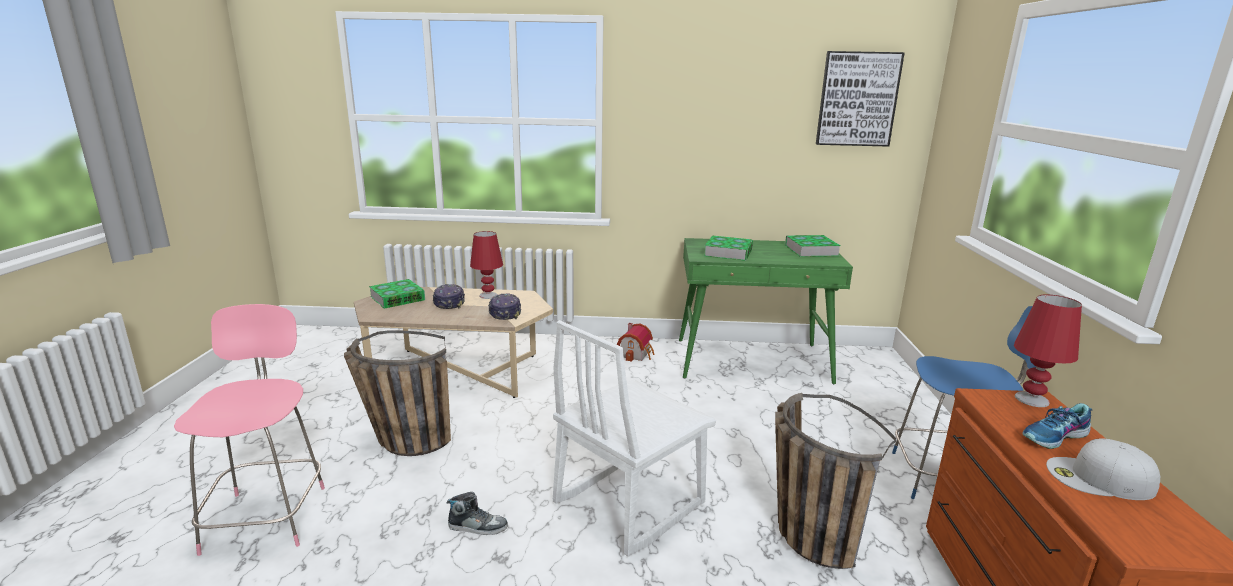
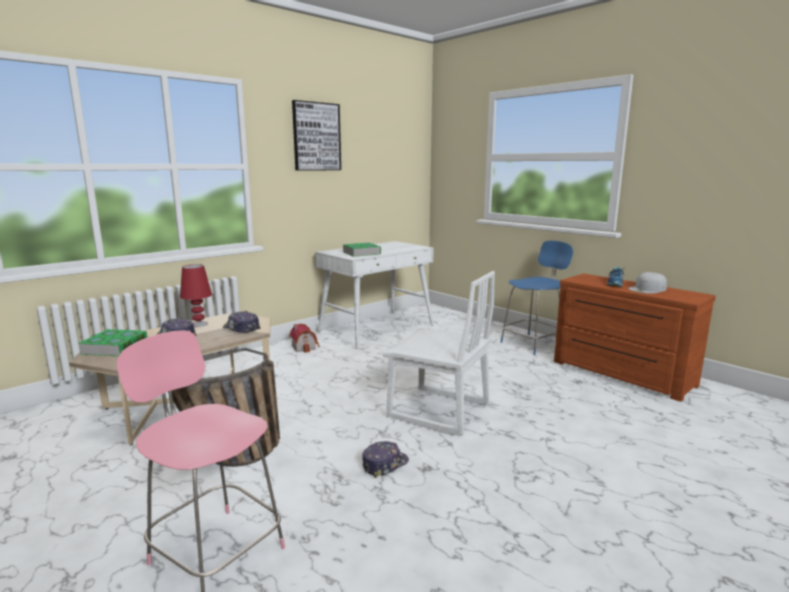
camera: 45 degrees left, 5 degrees down
(477, 526) = (384, 464): shoe -> cap
(628, 503) = (438, 411): white chair -> white chair turned 60 degrees counterclockwise
(752, 361) = (377, 328): green desk -> white desk
(803, 528) = (521, 383): basket -> none
(811, 250) = (397, 245): book -> none
(857, 99) = (397, 147): picture -> picture (316, 137)
(1032, 399) = (586, 276): red table lamp -> none

